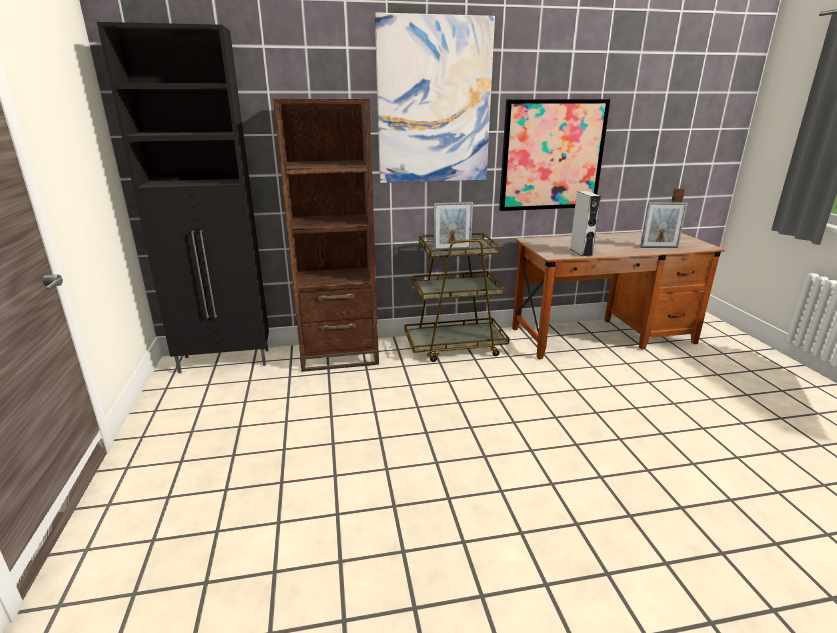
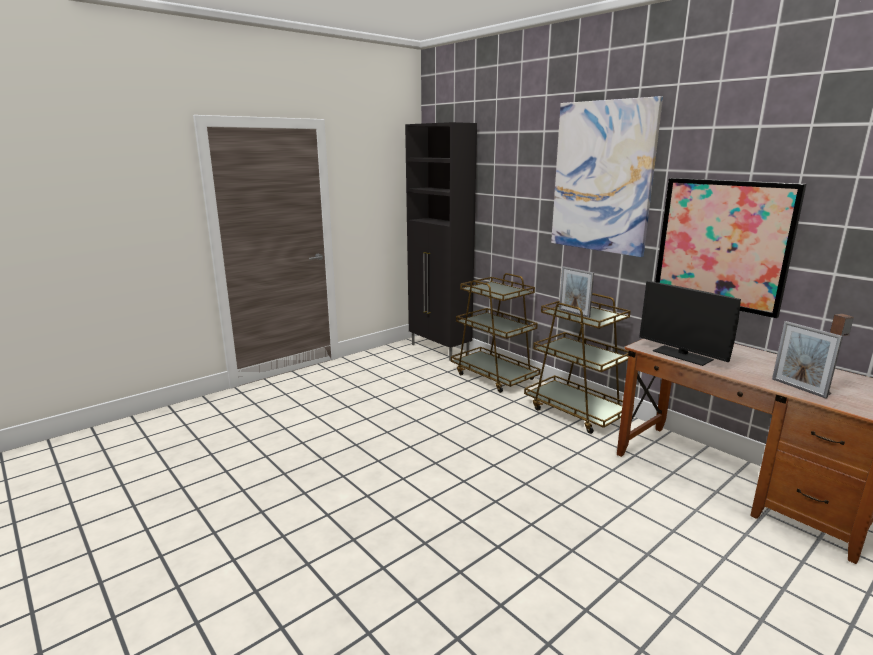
camera: 60 degrees right, 5 degrees down
(339, 356) = (494, 376): brown bookcase -> brown cart
(580, 252) = (682, 355): grey speaker -> monitor

